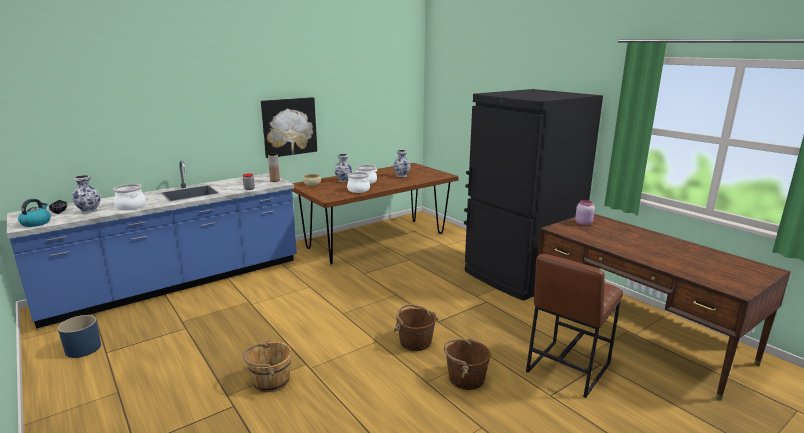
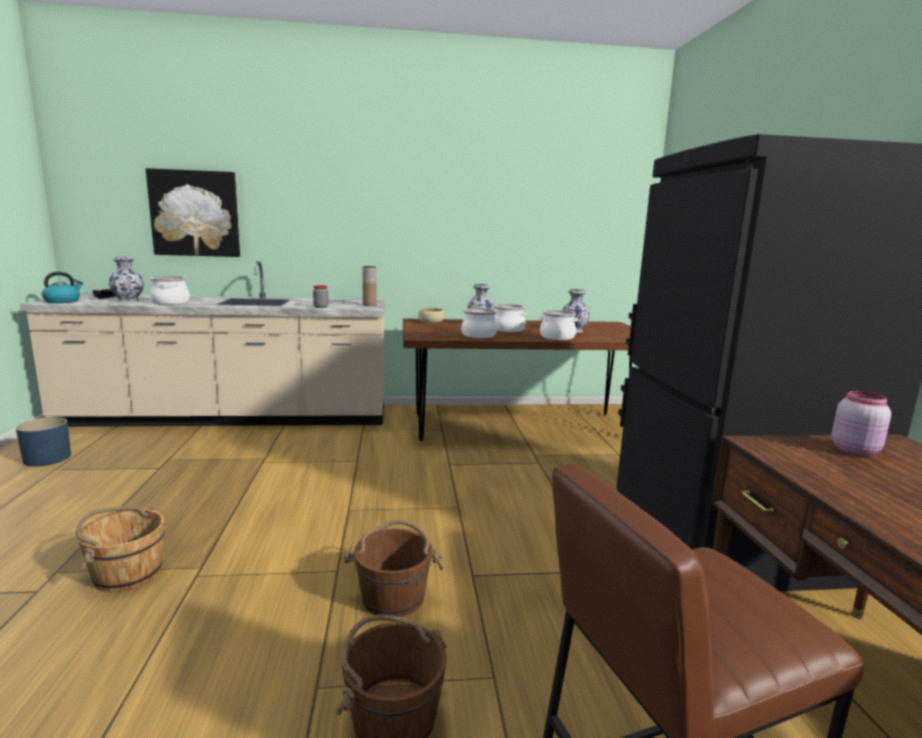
camera: 30 degrees right, 5 degrees down
(178, 283) = (230, 418): blue counter -> beige counter
(289, 127) = (420, 239): picture -> picture (195, 213)
(401, 183) = (557, 337): none -> cooking pot

